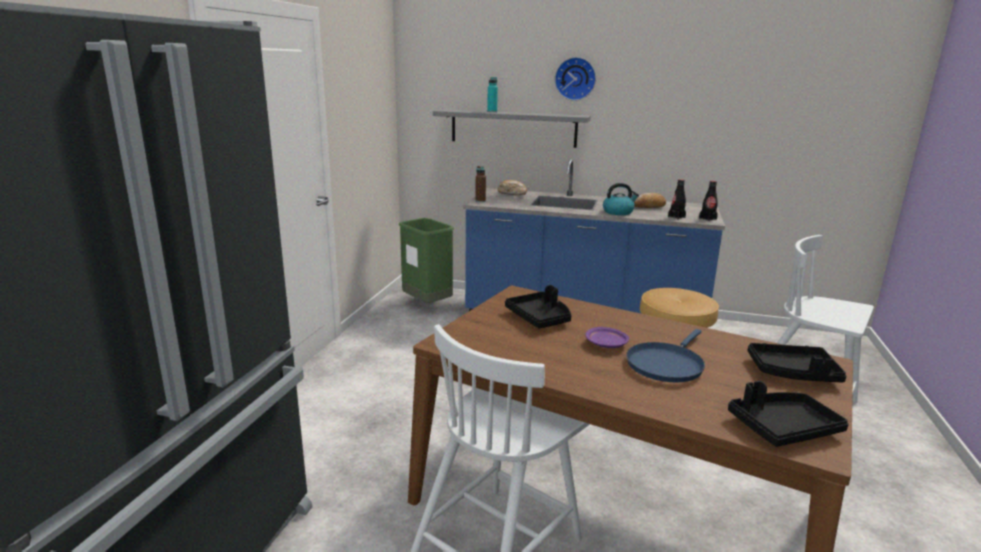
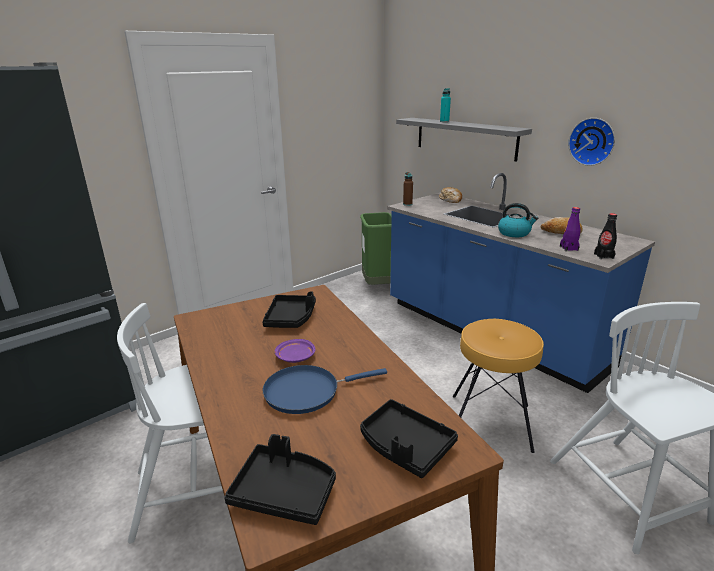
camera: 35 degrees right, 5 degrees up
(575, 78) = (520, 89): wall clock -> wall clock (592, 141)
(676, 217) = (568, 248): black bottle -> purple bottle

